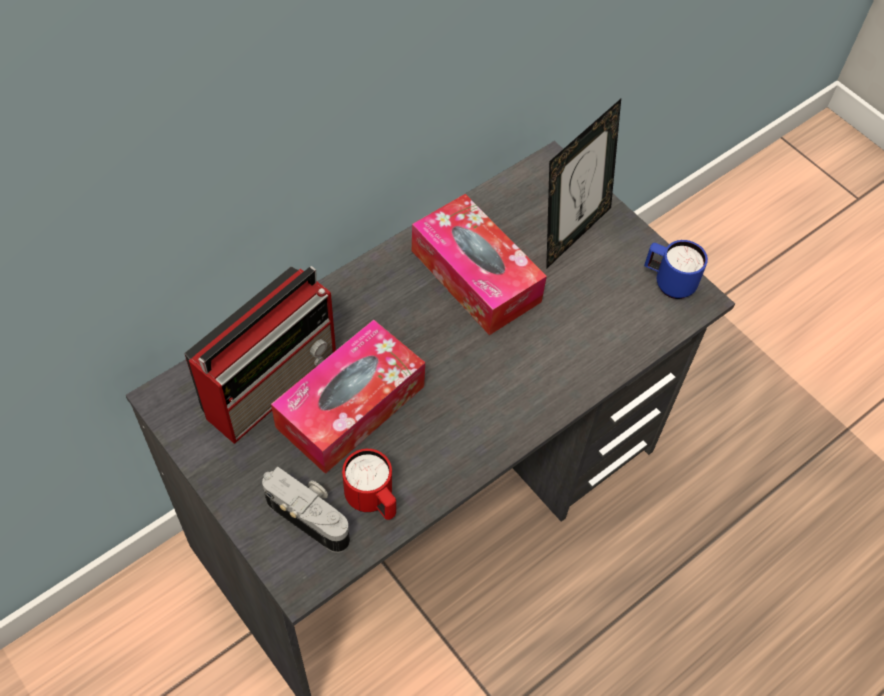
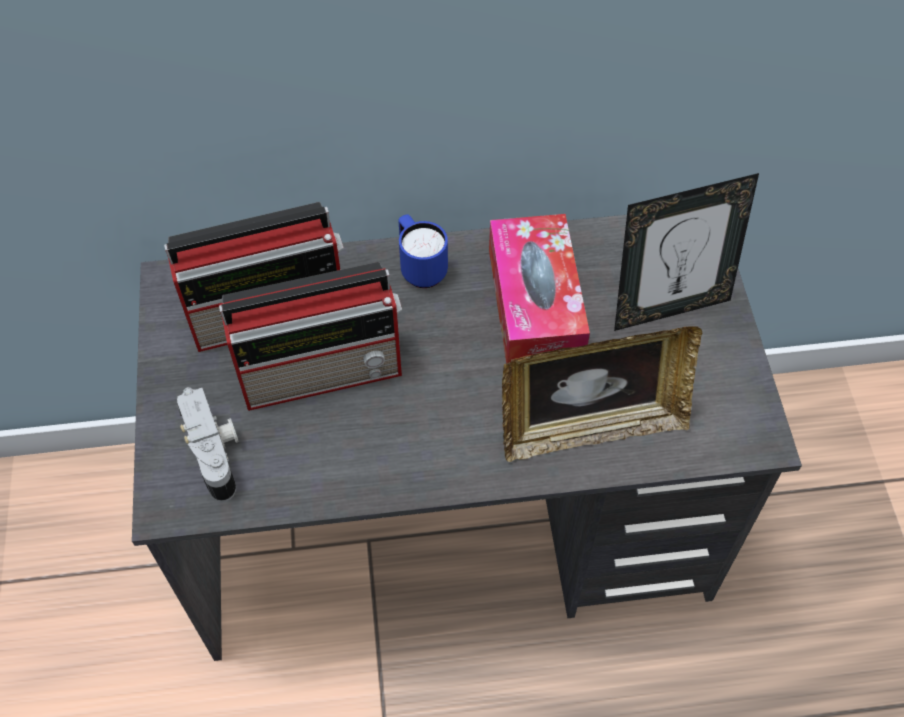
camera: 35 degrees right, 0 degrees up
(350, 406) = (324, 371): tissue box -> radio
(373, 501) = (281, 470): red mug -> none
(580, 349) = (591, 428): none -> picture frame
(668, 283) = (738, 407): blue mug -> blue mug (420, 268)

